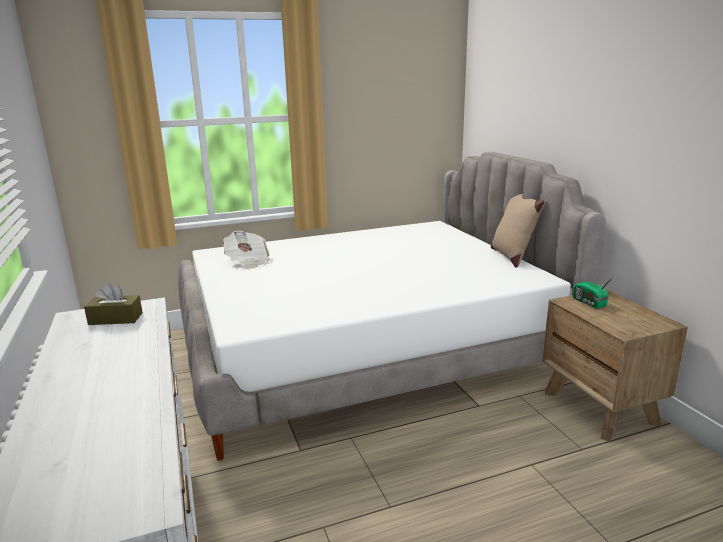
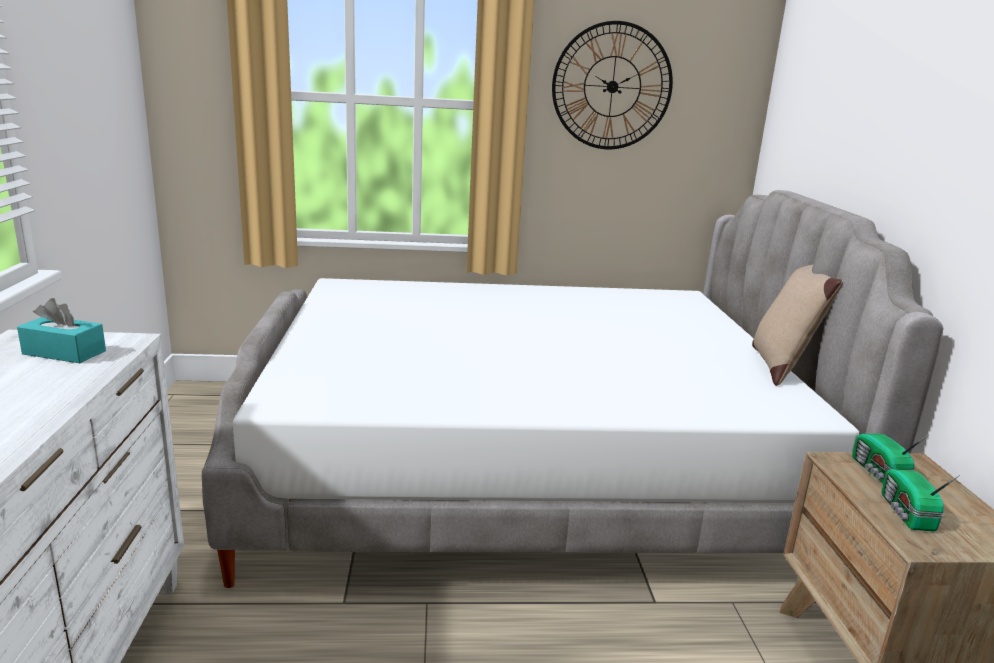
camera: 15 degrees right, 0 degrees up
(115, 319) = (64, 352): brown tissue box -> turquoise tissue box
(248, 262) = (375, 305): newspaper -> none
(372, 97) = (612, 86): none -> wall clock
(612, 319) = (906, 513): none -> radio

